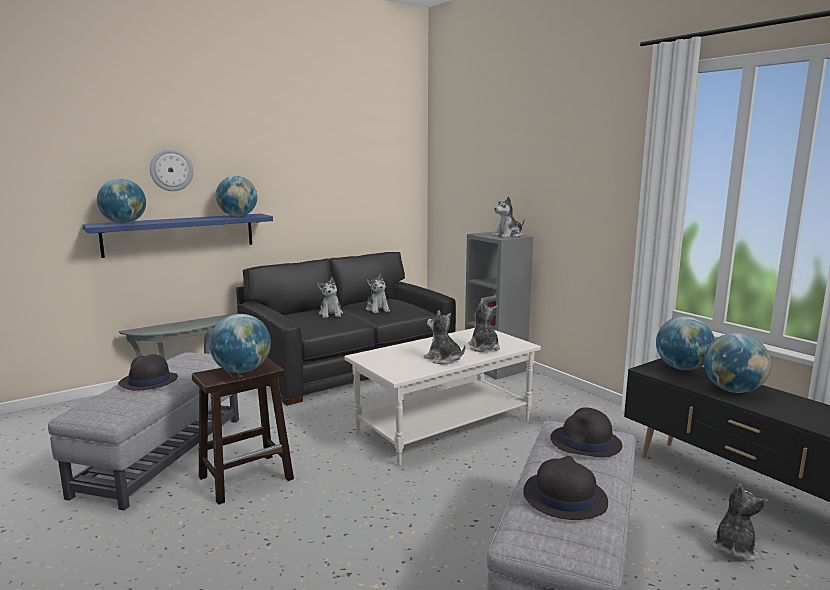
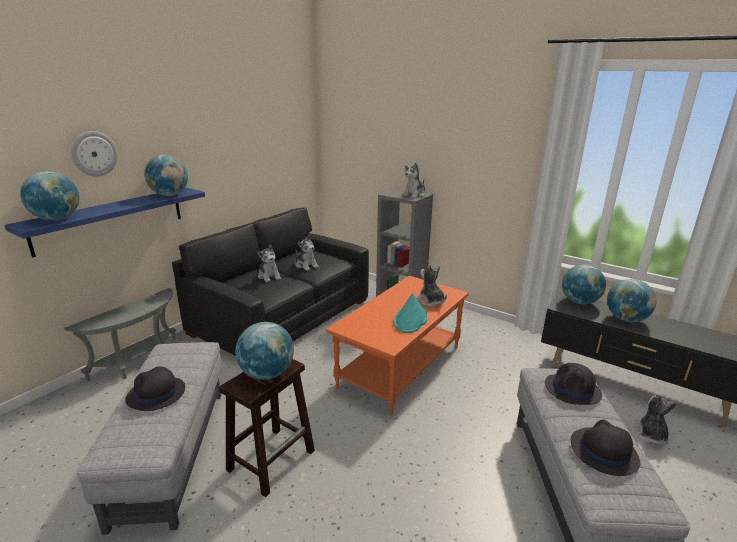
camera: 20 degrees left, 10 degrees up
(443, 359) = (410, 320): plush toy -> turquoise hat
(444, 426) = (400, 366): white coffee table -> orange coffee table

